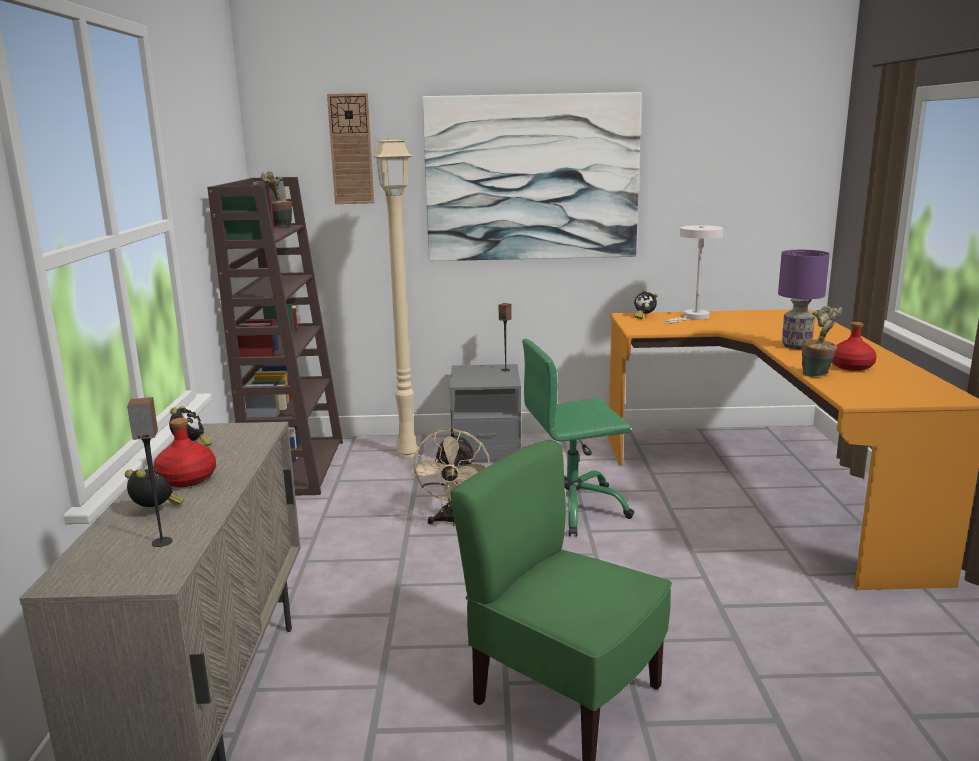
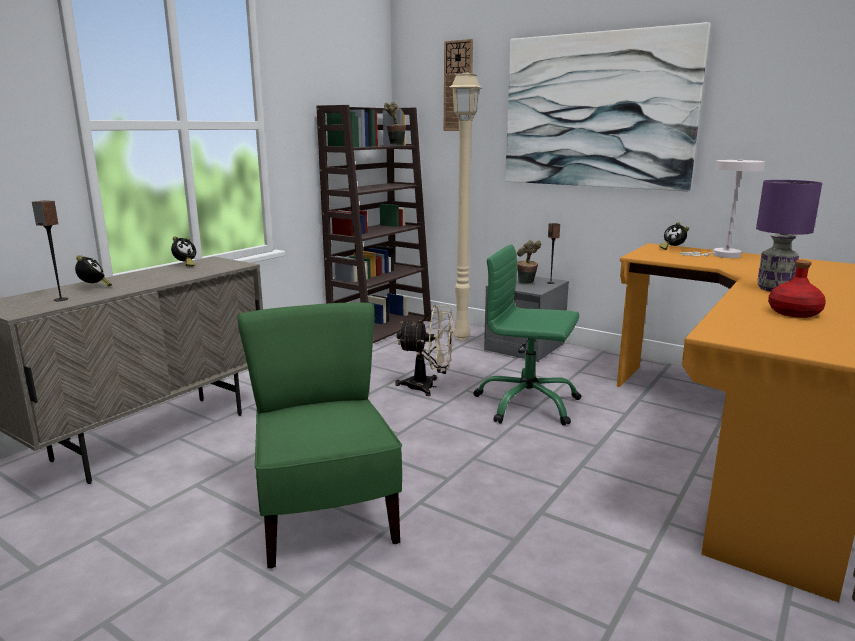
camera: 35 degrees right, 0 degrees up
(187, 479) = (144, 278): red bottle -> none
(454, 521) = (428, 387): beige fan -> beige fan turned 120 degrees counterclockwise
(817, 375) = (732, 311): potted plant -> potted plant (527, 283)

